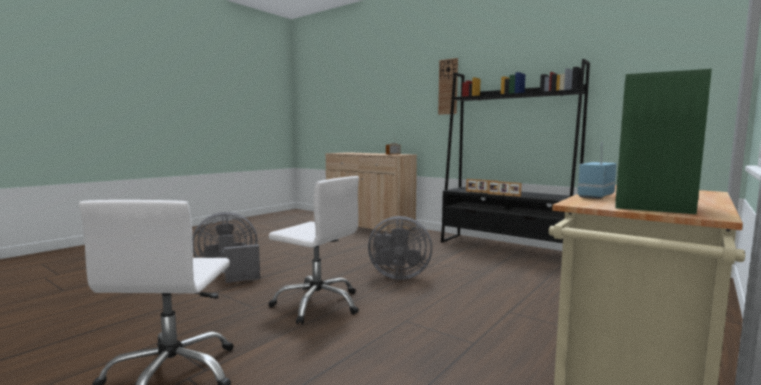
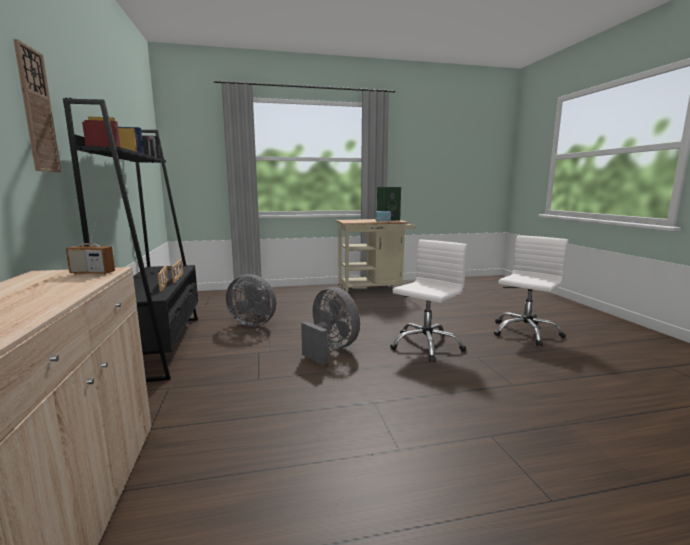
camera: 140 degrees left, 5 degrees up
(229, 274) = (499, 412): grey fan -> grey fan (254, 323)
(318, 304) = (426, 345): white office chair -> white office chair turned 60 degrees clockwise

